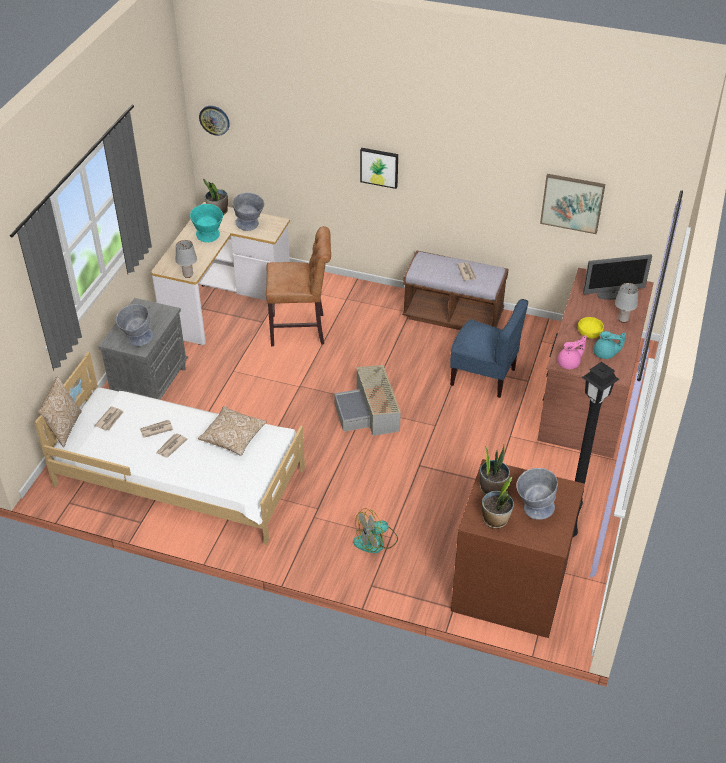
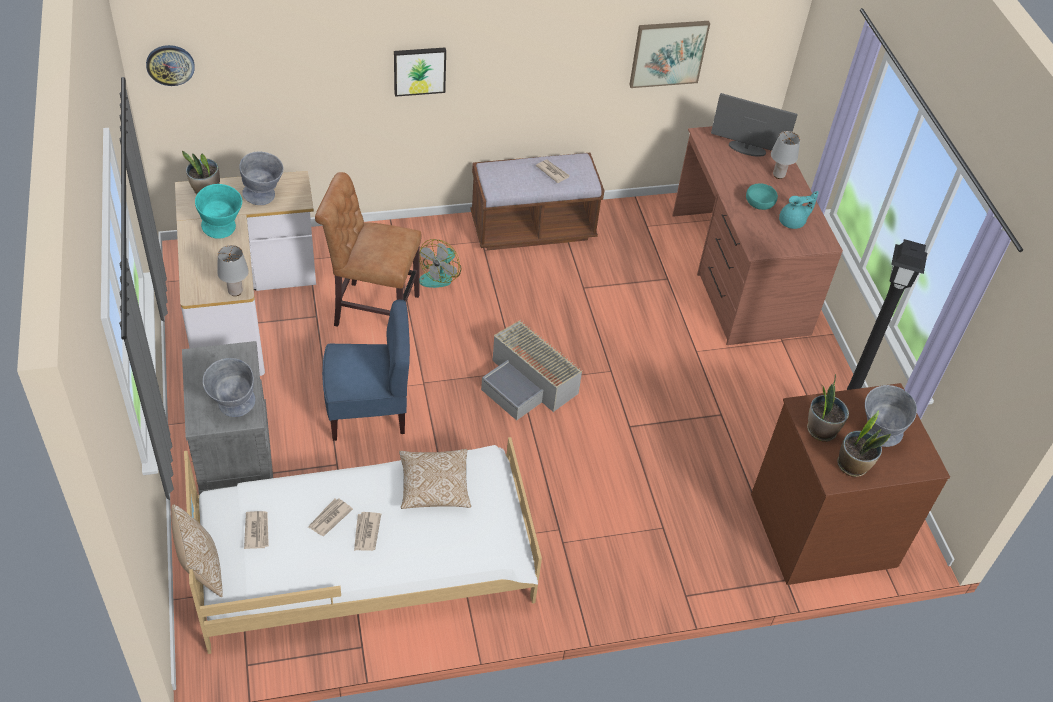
camera: 35 degrees left, 5 degrees up
(301, 330) = (372, 309): brown chair -> brown chair turned 135 degrees counterclockwise
(376, 541) = (651, 540): fan -> fan (441, 275)
(483, 376) = (618, 291): blue chair -> blue chair (368, 411)
(569, 363) = (767, 246): pink teapot -> none
(589, 334) = (759, 204): yellow bowl -> turquoise bowl
(613, 294) = (746, 149): monitor -> monitor turned 120 degrees counterclockwise

